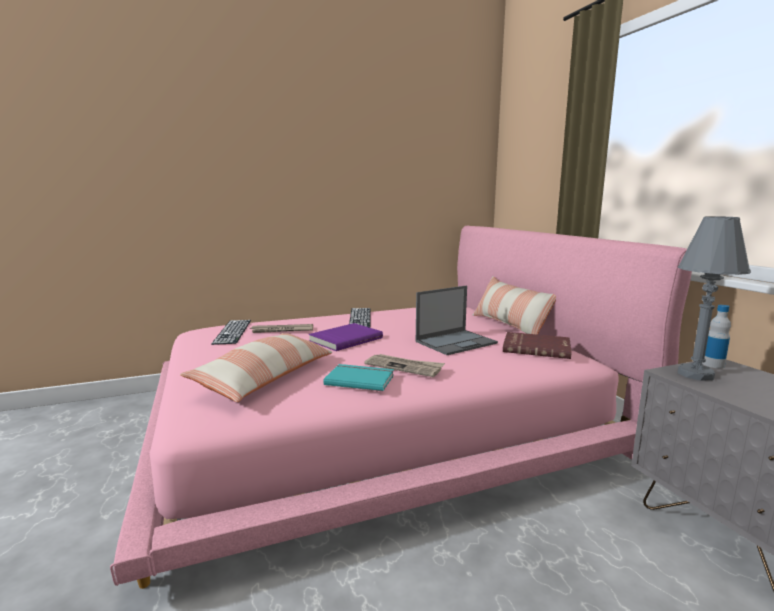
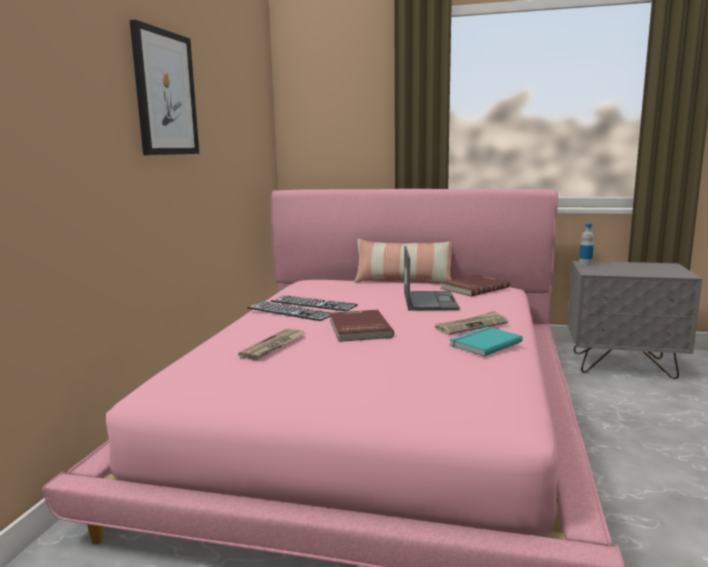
camera: 55 degrees left, 0 degrees up
(233, 331) = (226, 369): keyboard -> keyboard (313, 303)
(265, 378) = (436, 375): pillow -> none
(320, 149) = (165, 93): none -> picture
(345, 339) = (358, 328): purple book -> red book
(695, 374) = (598, 270): grey table lamp -> none

